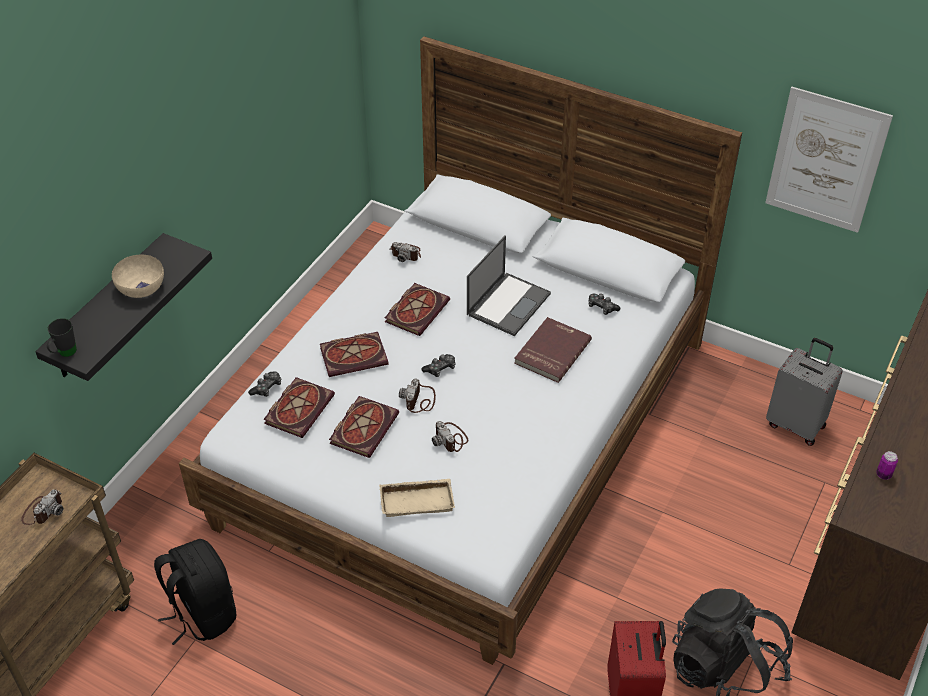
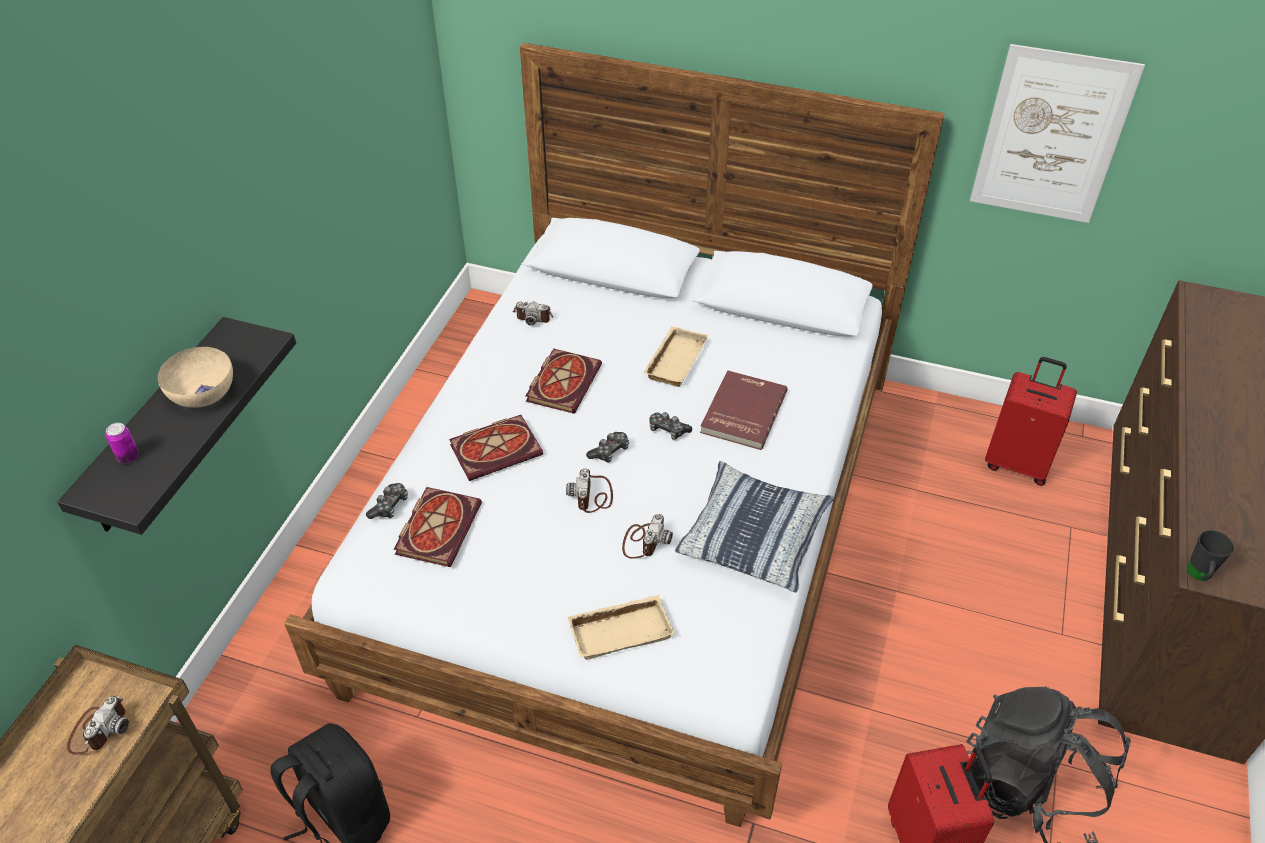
camera: 10 degrees left, 0 degrees up
(64, 353) = (101, 500): black mug -> black mug (1198, 576)
(364, 427) = (528, 541): book -> none
(450, 439) = (644, 540): camera -> camera turned 120 degrees counterclockwise
(508, 303) = (674, 360): laptop -> beige tray
(535, 446) = (754, 535): none -> pillow
(602, 307) = (788, 351): game controller -> game controller (668, 430)
(796, 424) = (1017, 463): grey suitcase -> red suitcase
(883, 474) = (1219, 513): can -> can (128, 457)

